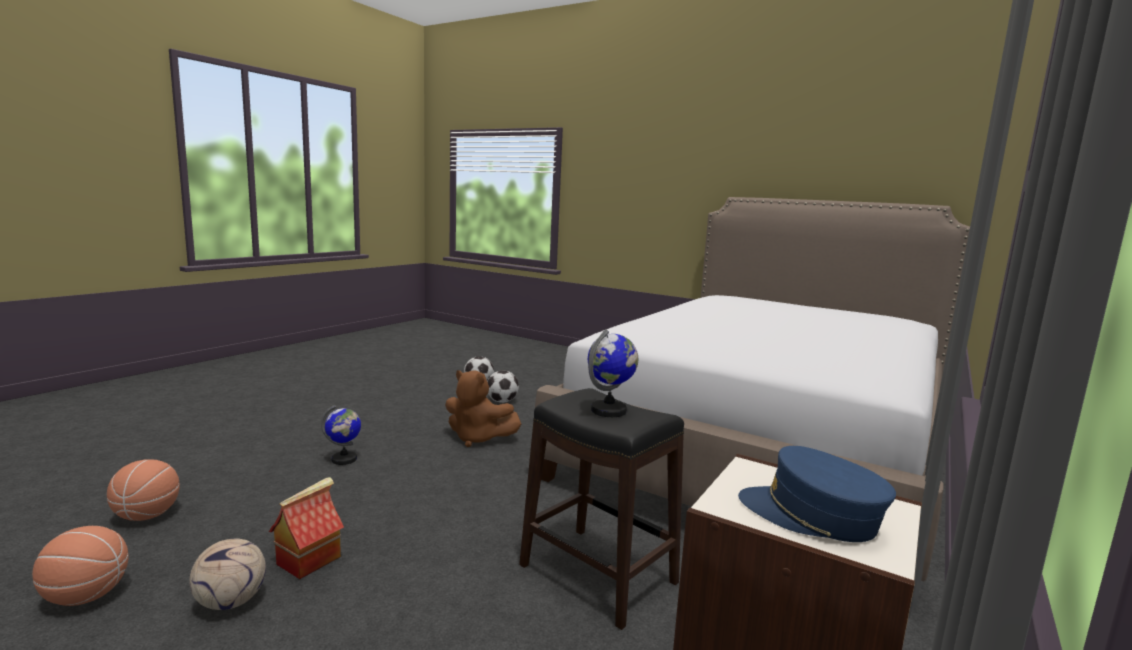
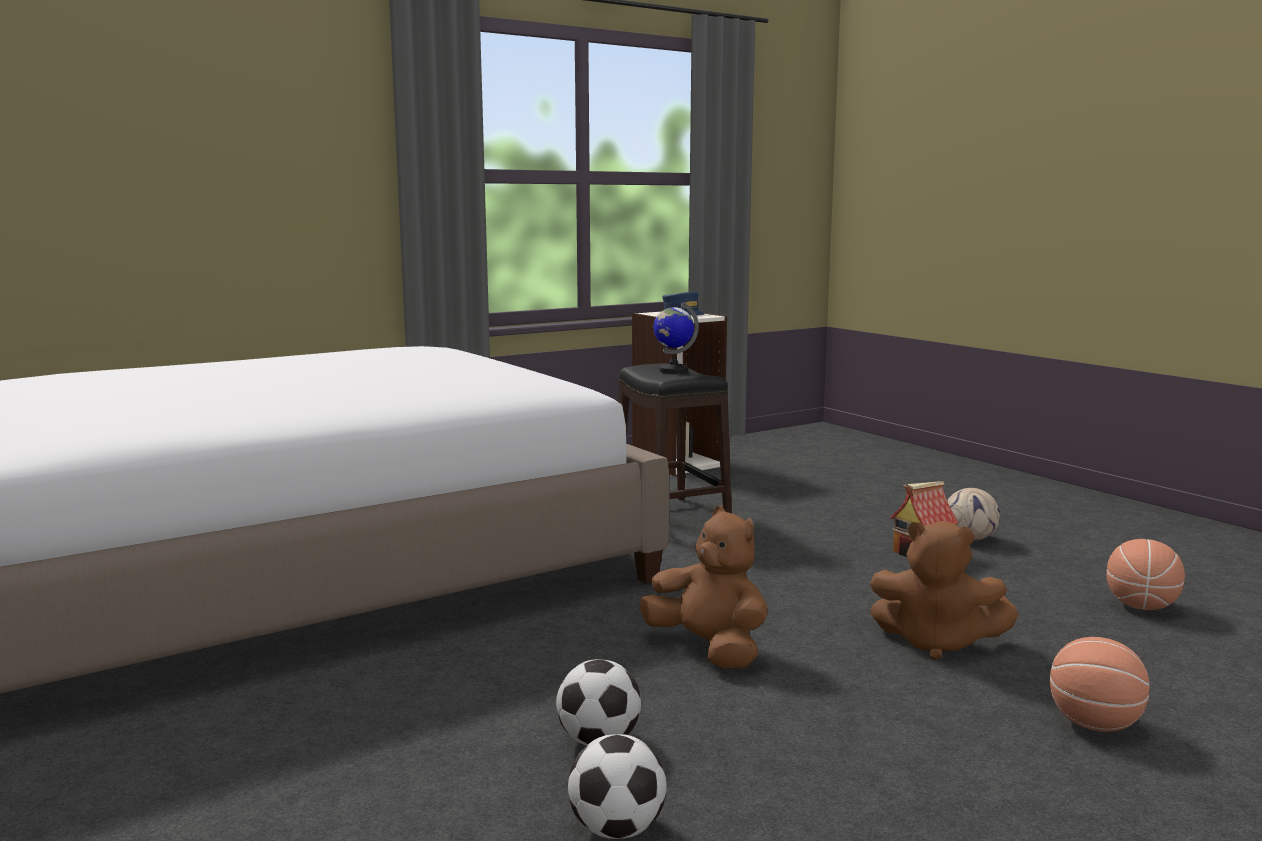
camera: 155 degrees left, 0 degrees up
(86, 596) = (1097, 555): basketball -> basketball (1095, 724)
(344, 459) = (936, 643): globe -> brown plush toy

